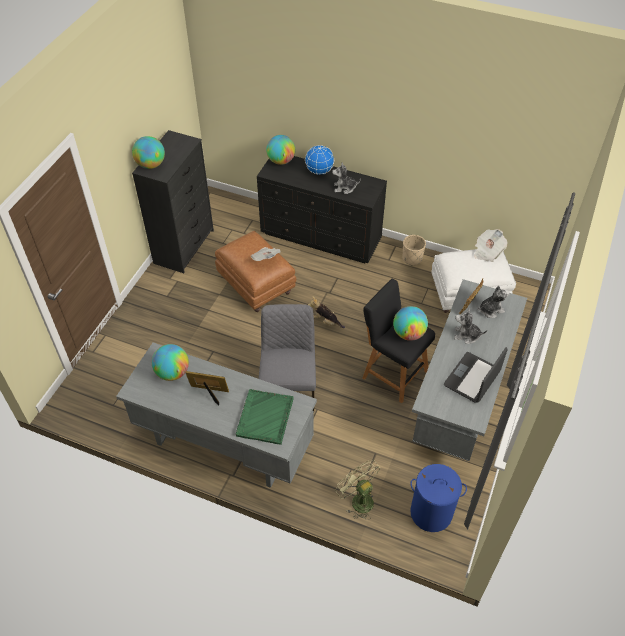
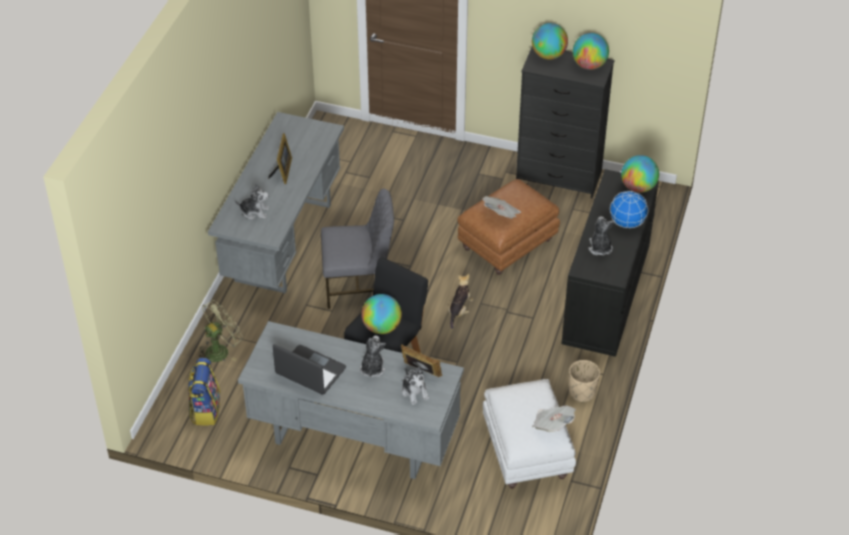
camera: 85 degrees right, 5 degrees down
(172, 373) = (306, 143): globe -> globe (589, 65)
(264, 417) = (254, 212): green tray -> plush toy
(431, 512) = (205, 410): blue laundry basket -> backpack

